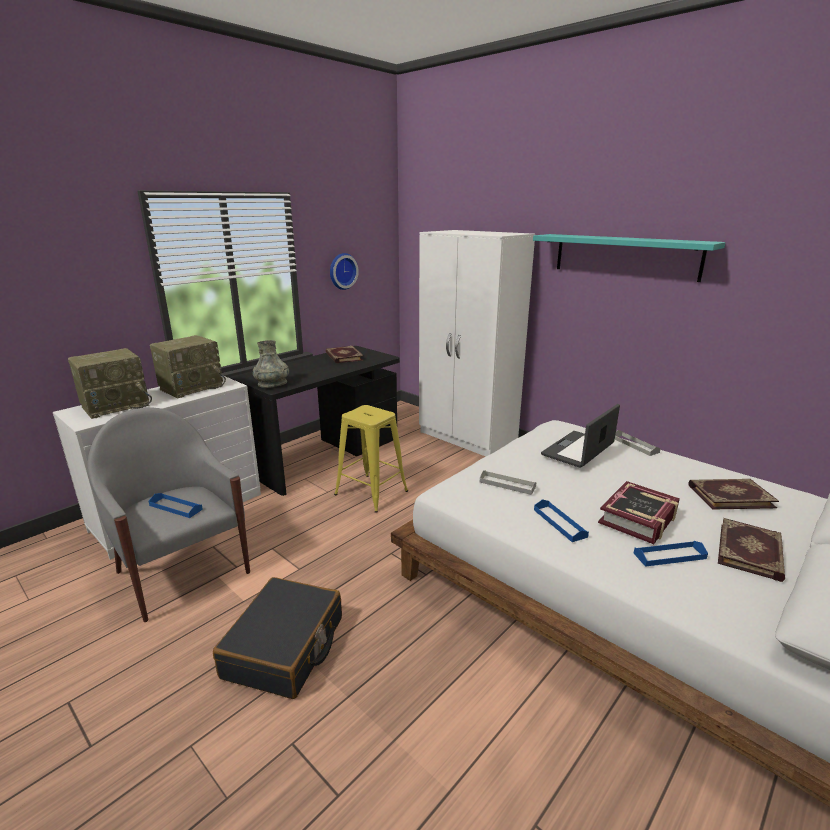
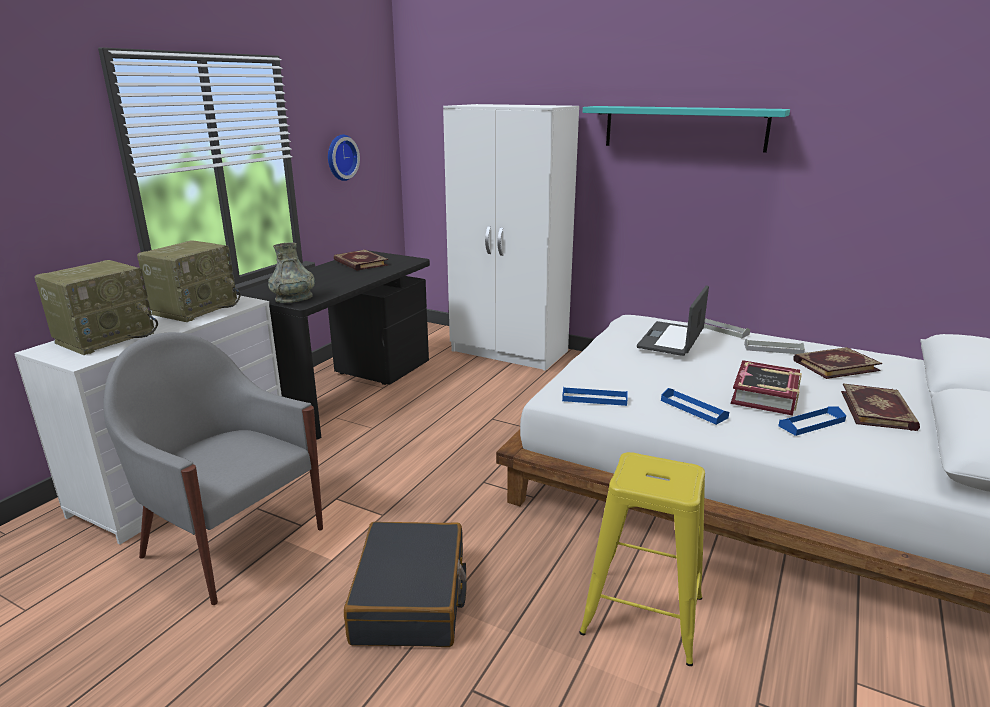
camera: 15 degrees left, 0 degrees up
(175, 507) = (228, 456): blue tray -> blue tray (594, 399)
(371, 493) = (426, 422): yellow stool -> yellow stool (642, 615)
(507, 484) = (618, 380): grey tray -> grey tray (773, 349)

